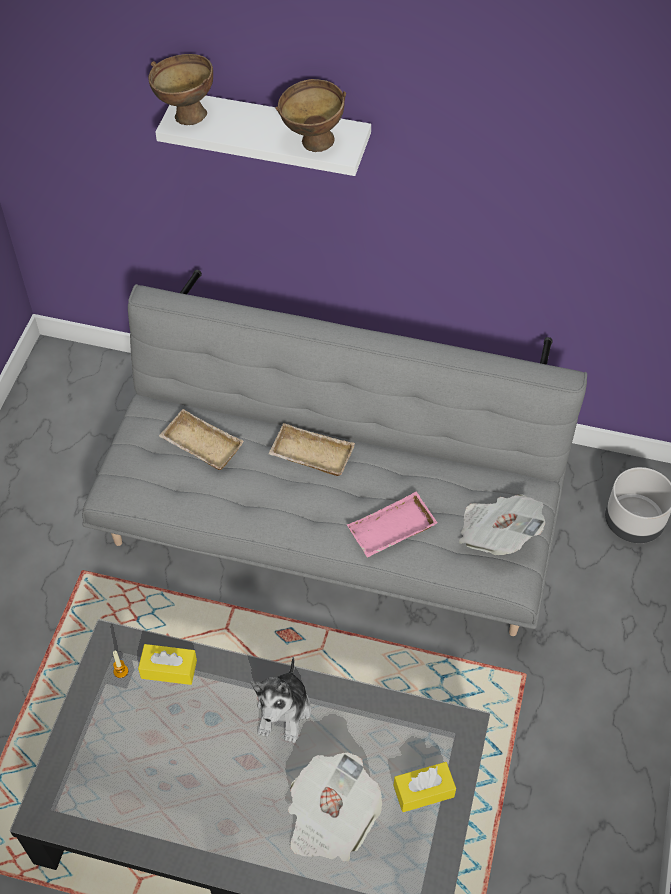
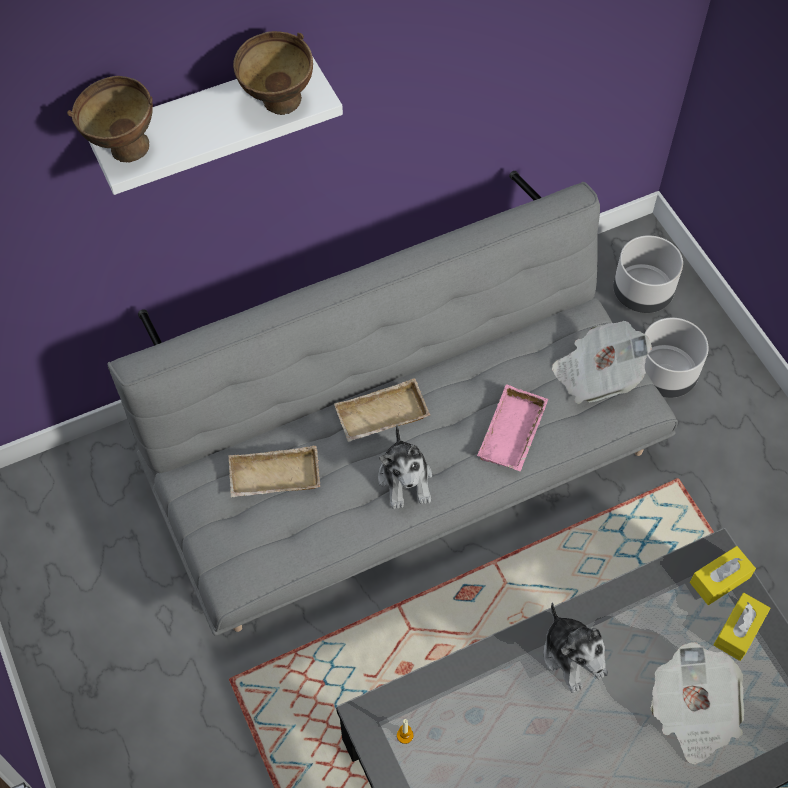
camera: 40 degrees left, 5 degrees up
(169, 669) = (444, 699): yellow tissue box -> yellow tissue box (719, 580)
(286, 508) = (406, 479): none -> plush toy
(591, 593) = (664, 375): none -> grey planter

